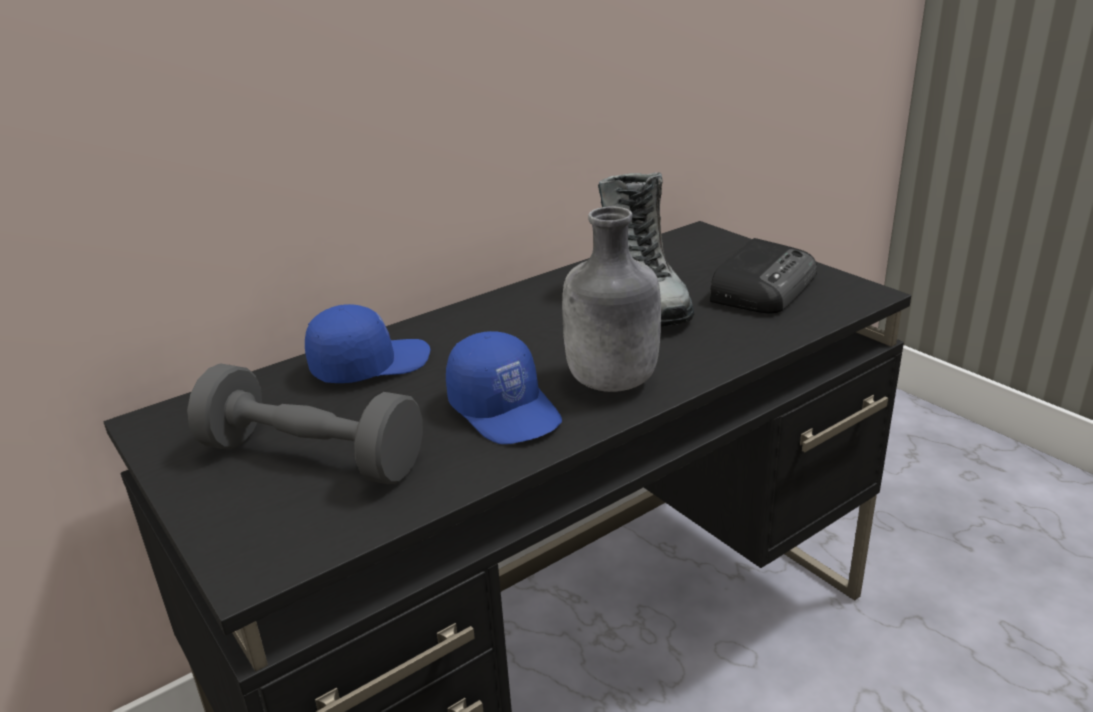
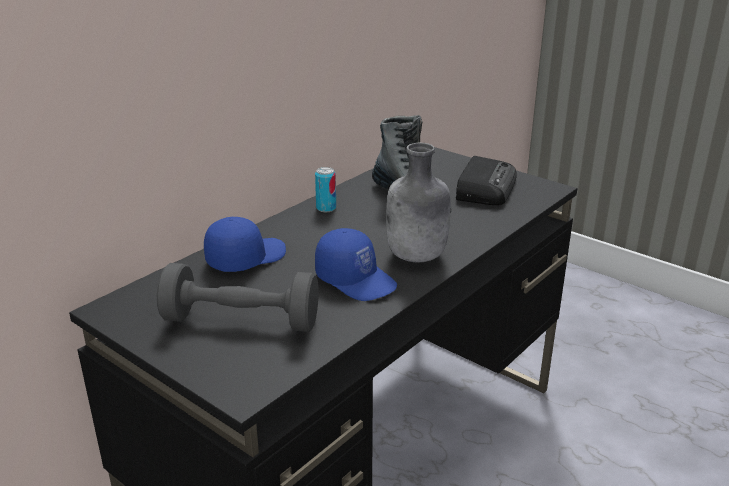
camera: 15 degrees left, 0 degrees up
(516, 302) = (326, 208): none -> can

